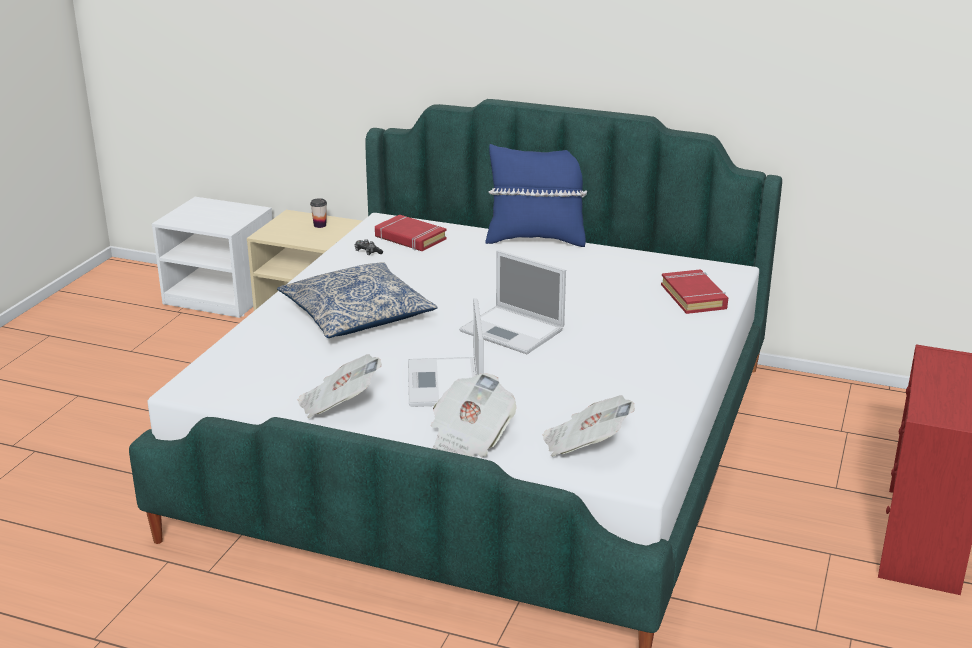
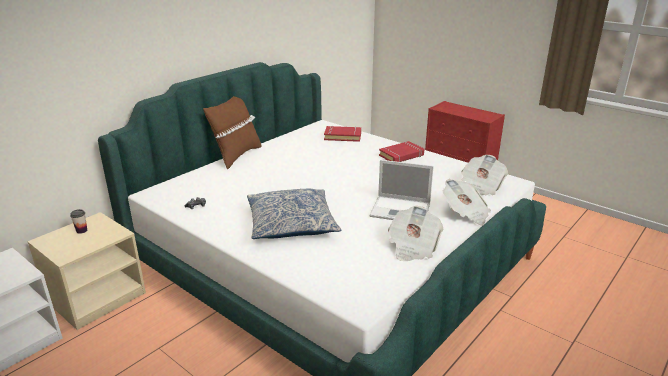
camera: 70 degrees left, 0 degrees up
(410, 238) = (190, 189): red book -> red book (401, 155)
(513, 331) = (349, 182): laptop -> none
(536, 239) = (236, 156): blue pillow -> brown pillow

